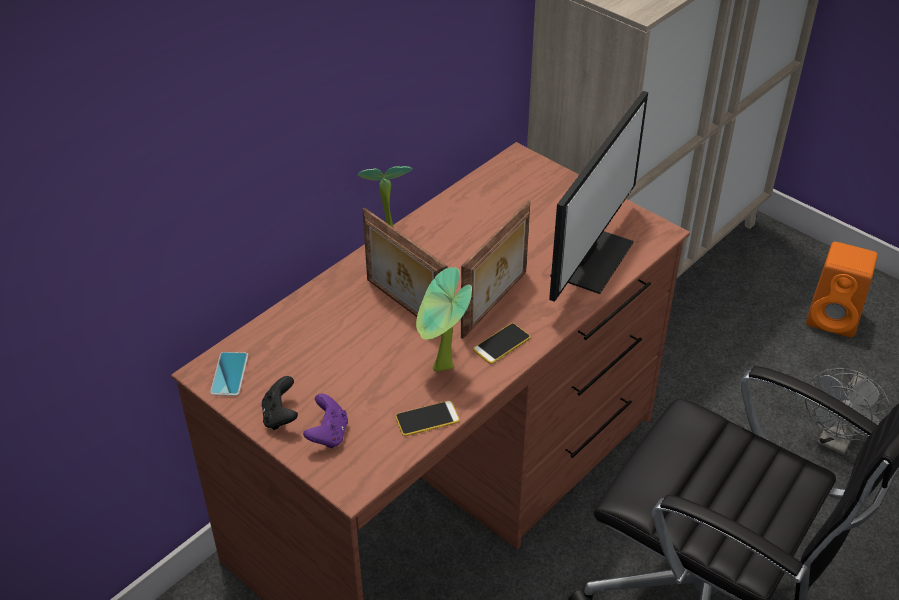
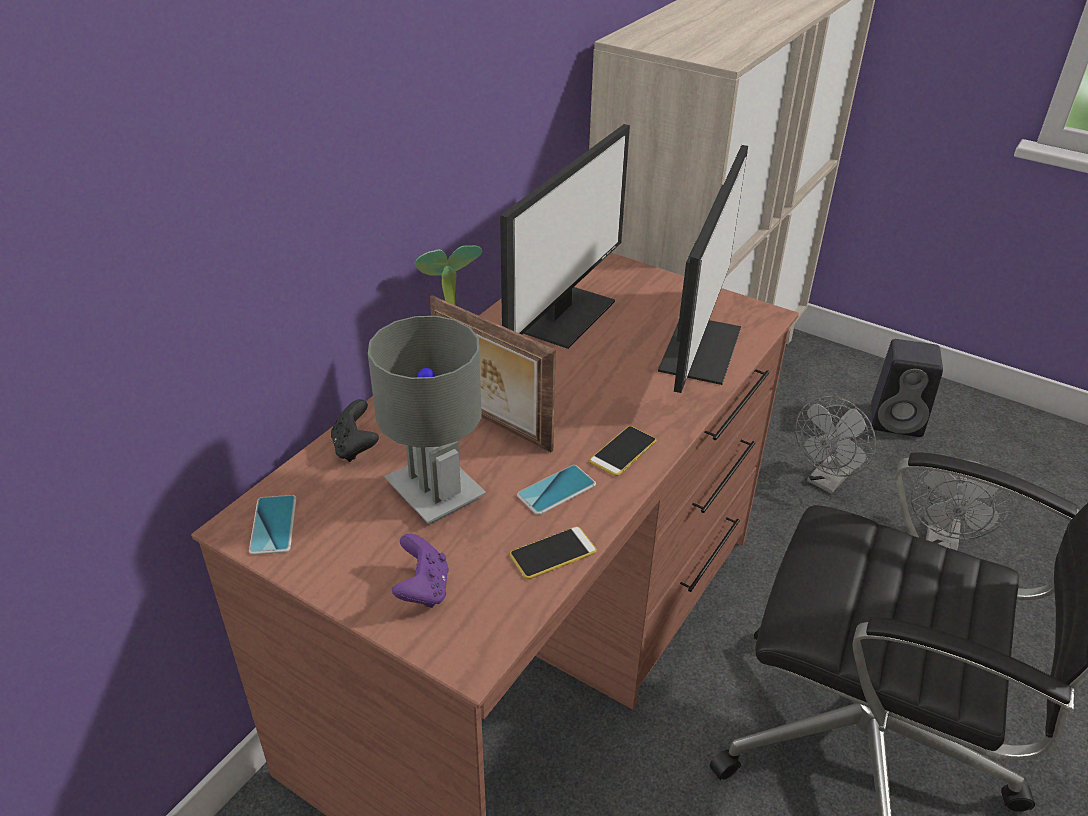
camera: 10 degrees left, 5 degrees down
(280, 416) = (352, 572): black game controller -> black game controller (355, 447)
(350, 362) = (434, 493): none -> grey table lamp
(442, 370) = (556, 490): potted plant -> phone
(487, 215) = (564, 314): none -> monitor
(496, 305) = (603, 408): picture frame -> none
(745, 371) = (827, 481): none -> grey fan
(835, 318) = (898, 420): orange speaker -> black speaker

